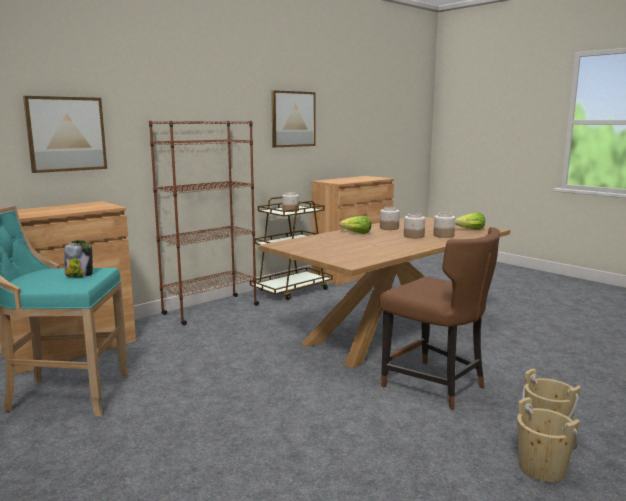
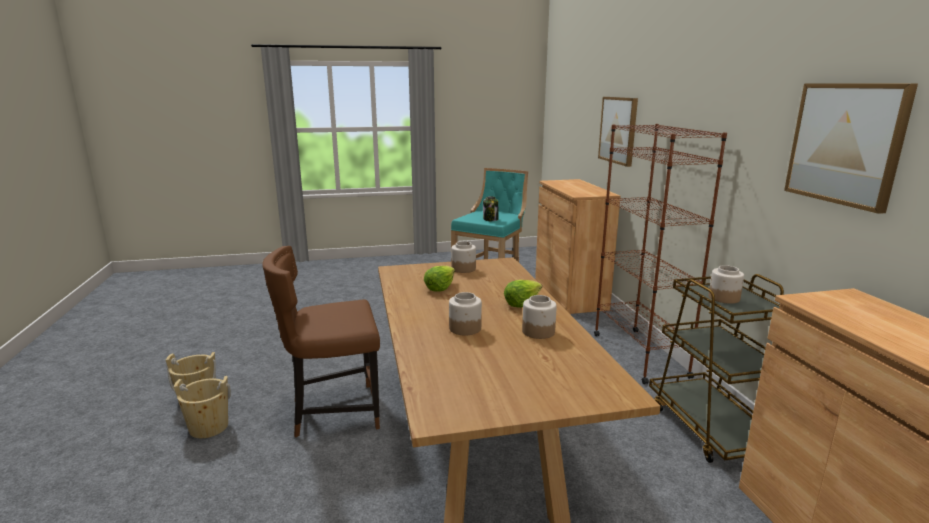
camera: 120 degrees right, 5 degrees up
(443, 235) = (444, 349): jar -> jar (463, 269)
(470, 230) = (456, 390): lettuce -> lettuce (440, 287)

